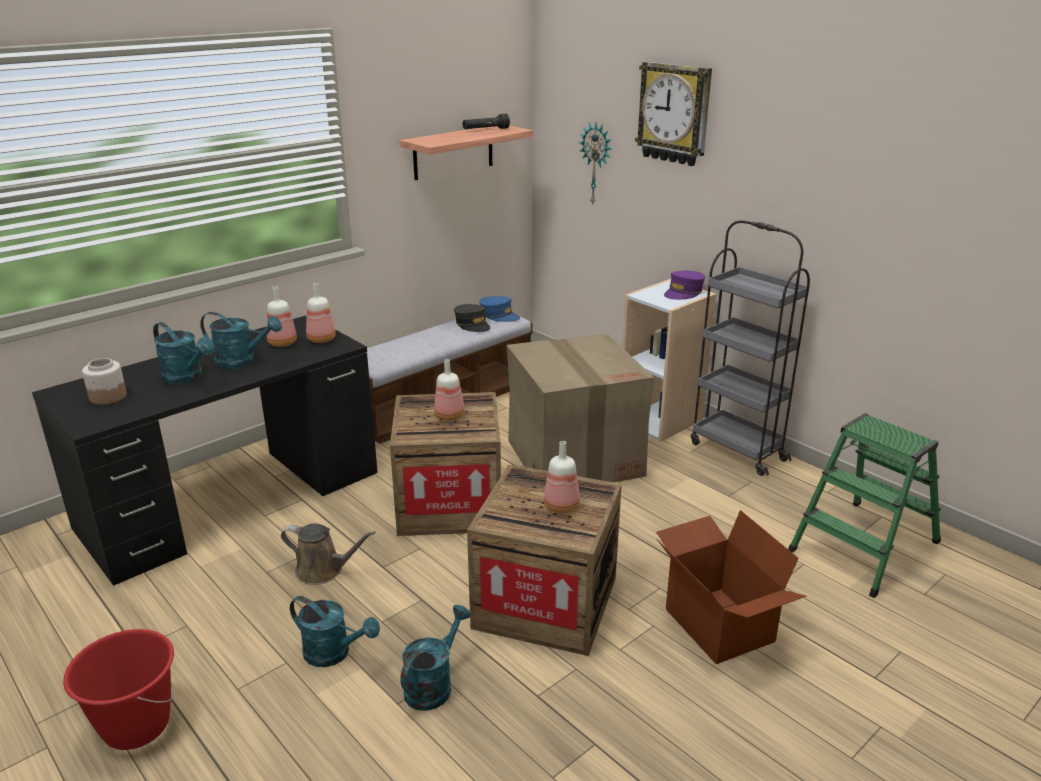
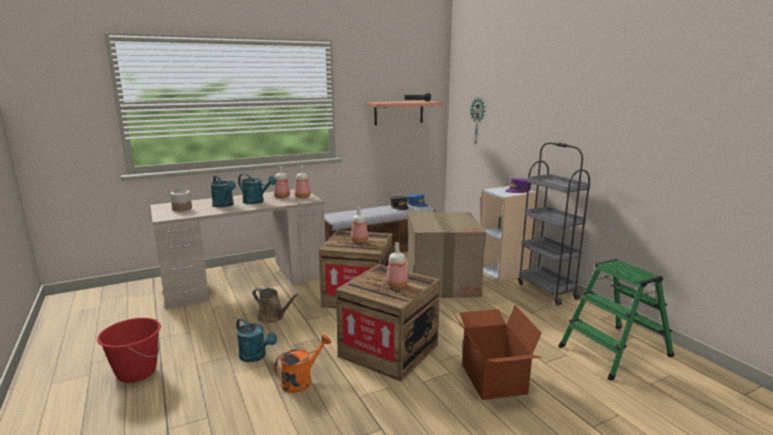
camera: 15 degrees right, 10 degrees down
(233, 499) = (246, 280): black desk -> beige desk
(433, 684) = (301, 380): turquoise watering can -> orange watering can
(674, 113) = (518, 87): wall clock -> none

